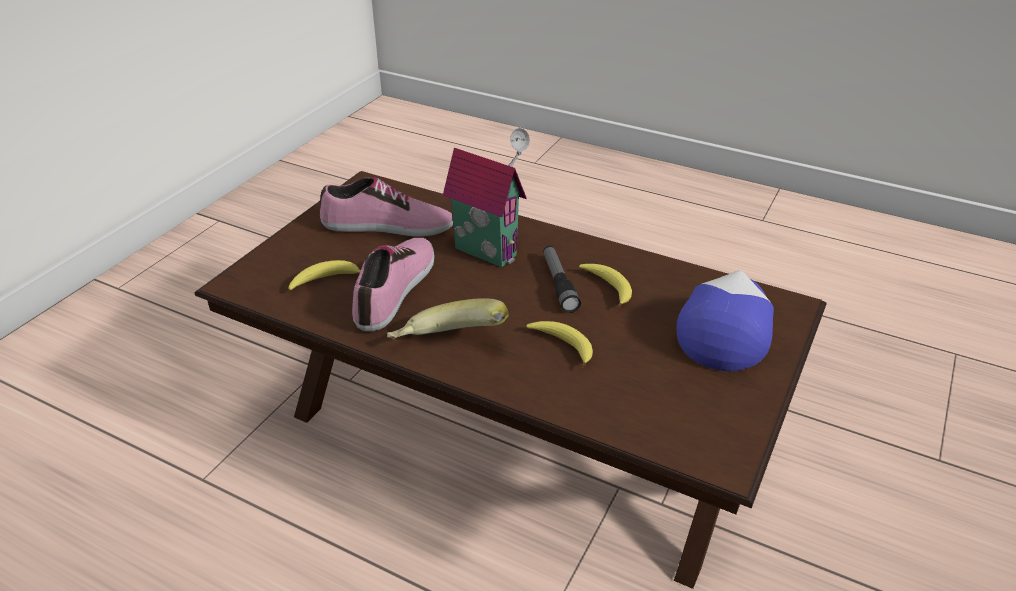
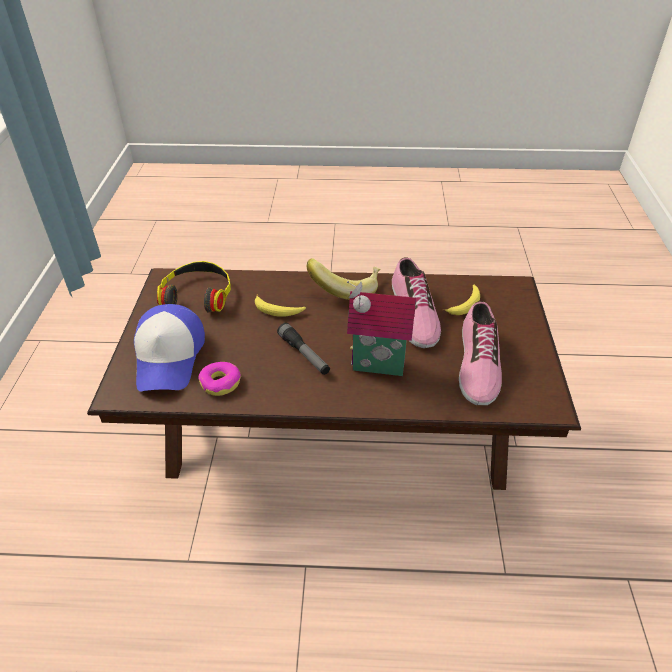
camera: 155 degrees right, 5 degrees up
(387, 226) = (476, 364): shoe -> shoe turned 60 degrees counterclockwise
(607, 287) = (266, 363): banana -> none
(667, 283) = (220, 383): none -> donut
(673, 409) = (198, 294): none -> headphones

